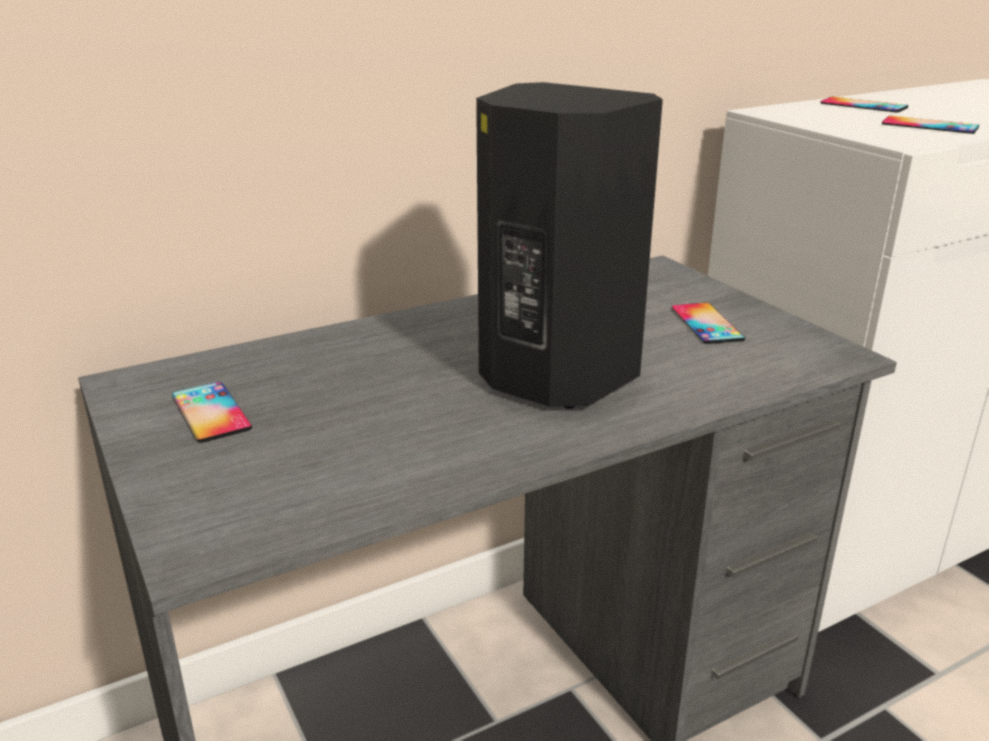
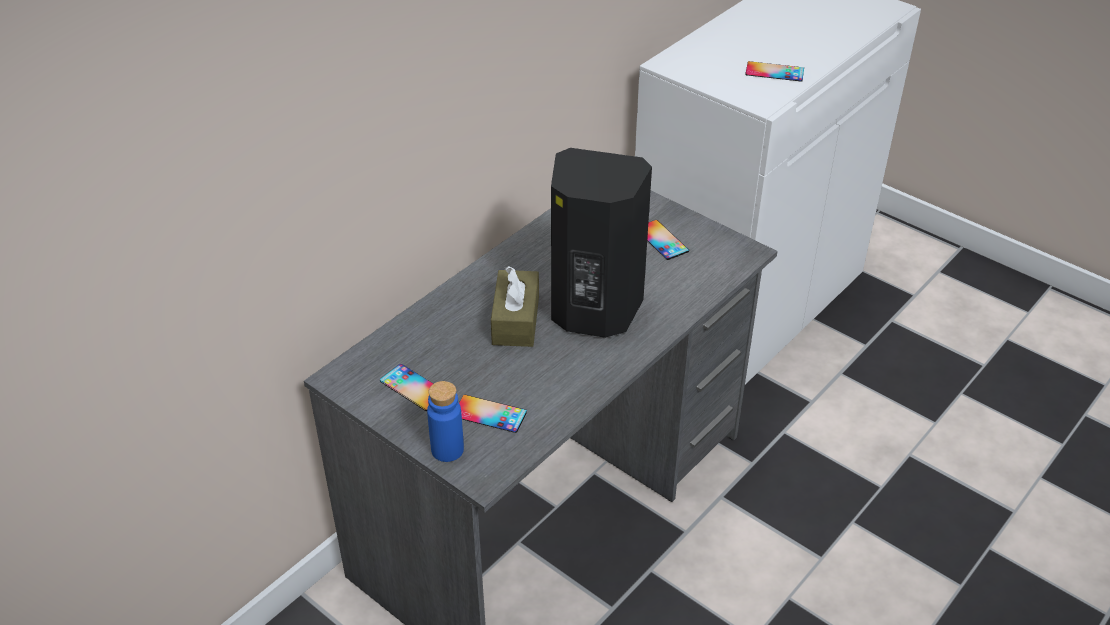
camera: 20 degrees left, 15 degrees up
(178, 498) = (447, 449): none -> blue bottle
(428, 367) = (516, 320): none -> brown tissue box
(863, 105) = (726, 41): phone -> phone (489, 414)

